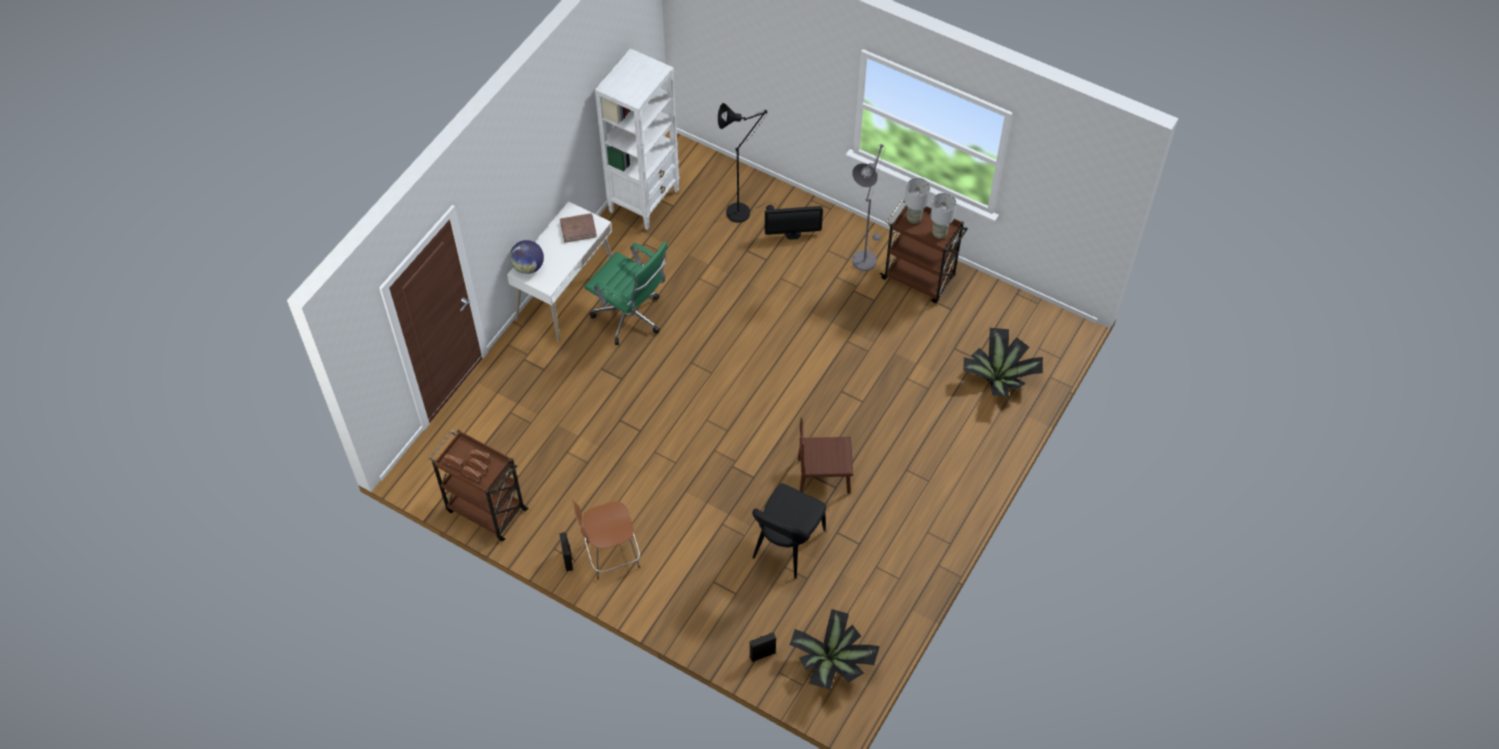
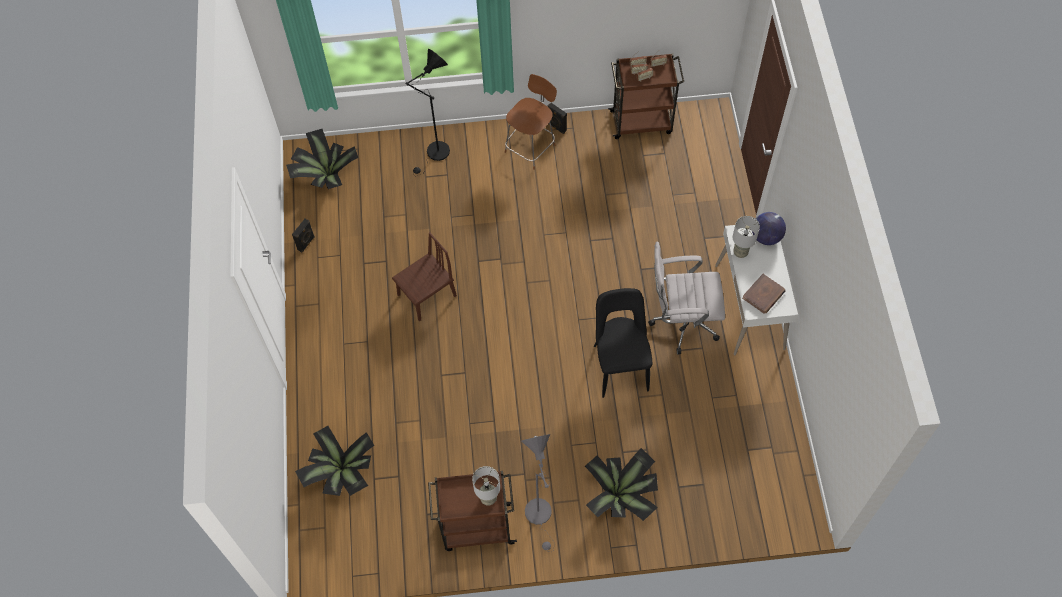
camera: 145 degrees right, 5 degrees up
(631, 318) = (681, 322): green office chair -> white office chair
(644, 201) = (775, 437): white bookcase -> none
(743, 211) = (684, 488): black floor lamp -> black floor lamp (435, 154)
(762, 654) = (377, 152): black speaker -> black speaker (306, 243)
(786, 547) = (414, 228): black chair -> black chair (620, 365)
(792, 234) = (622, 495): monitor -> potted plant
(939, 234) = (453, 497): grey table lamp -> grey table lamp (740, 252)

